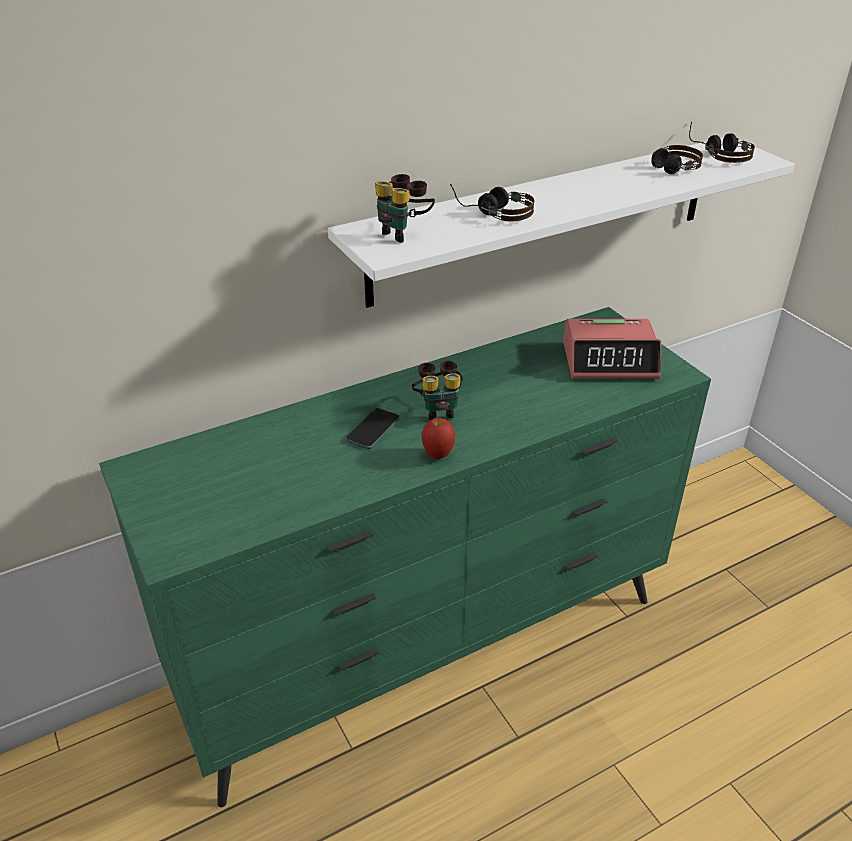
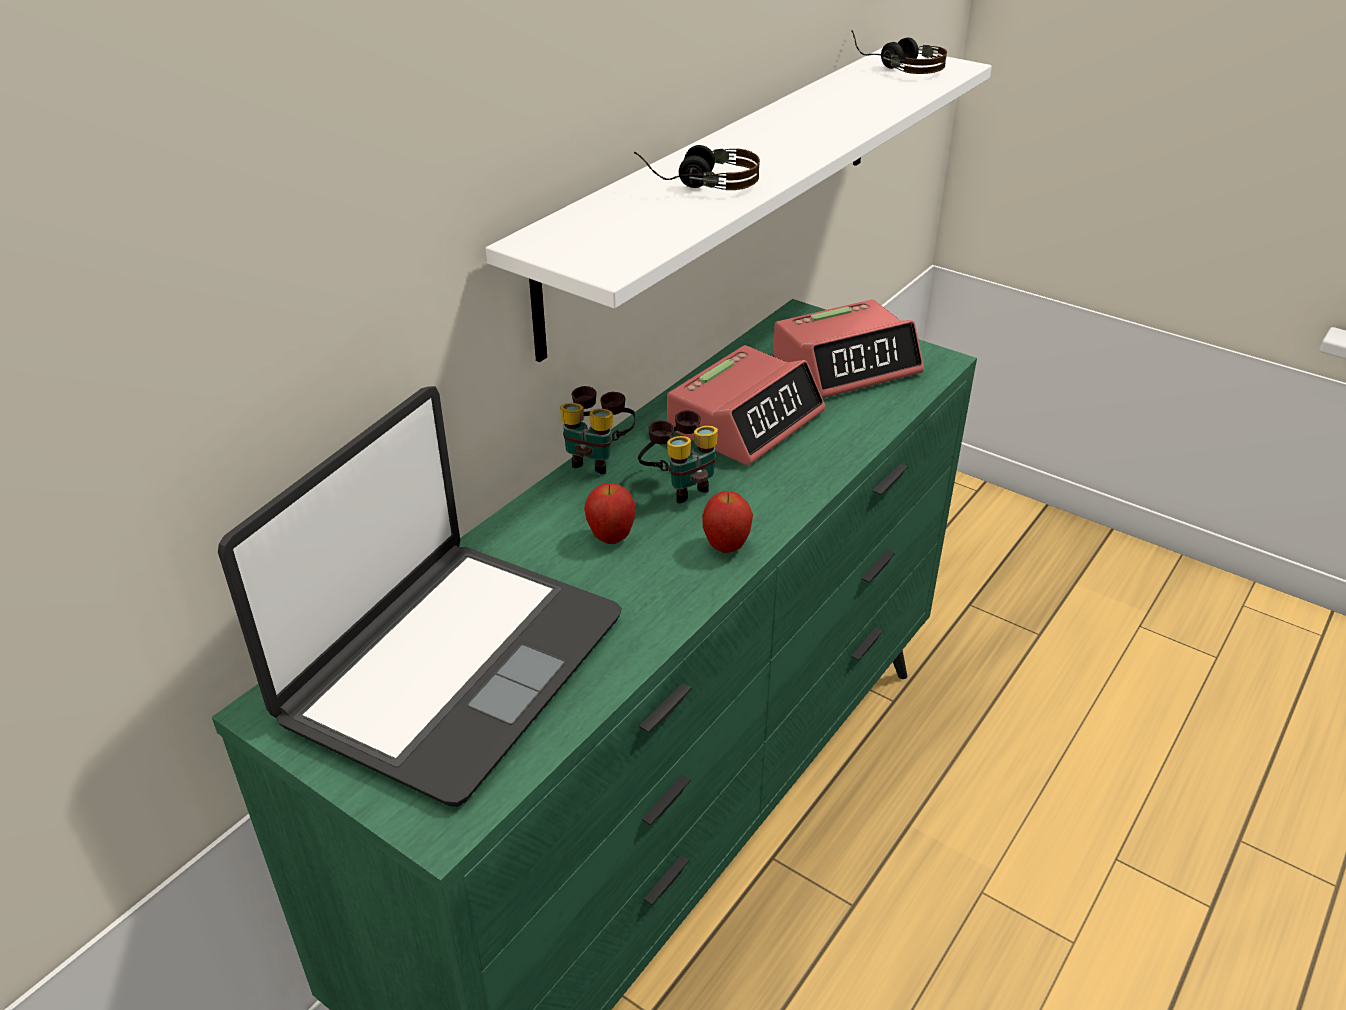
camera: 25 degrees left, 0 degrees up
(232, 475) = (451, 666): none -> laptop
(373, 429) = (611, 538): phone -> apple
(404, 233) = (607, 233): binoculars -> binoculars (597, 458)
(512, 380) = (746, 420): none -> alarm clock
(668, 171) = (862, 96): headphones -> none

